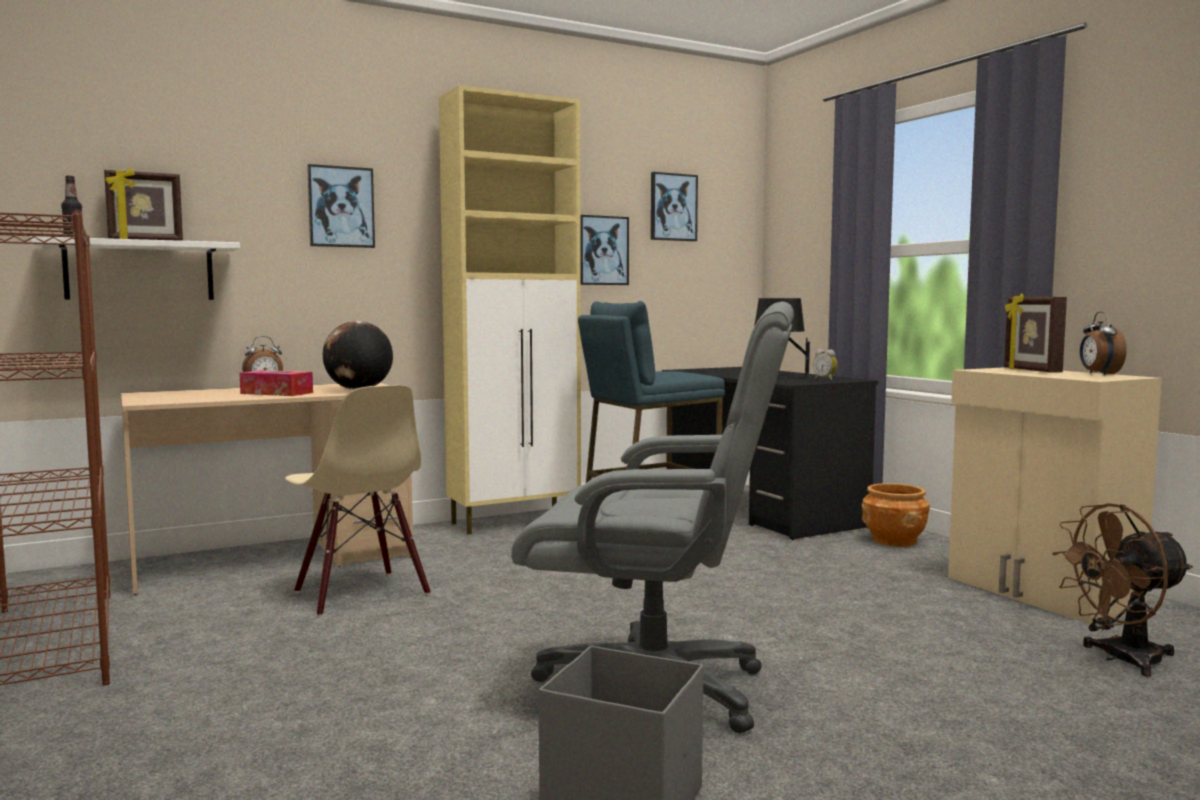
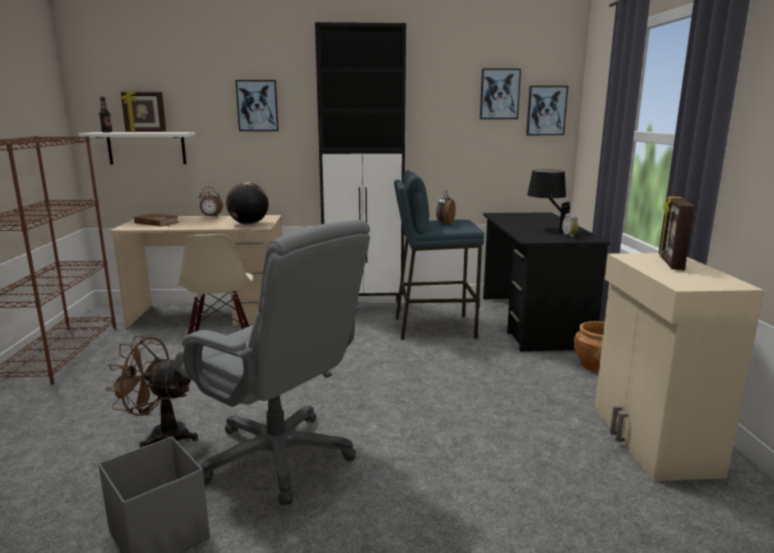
camera: 25 degrees right, 10 degrees up
(187, 396) = (157, 223): none -> brown book
(276, 393) = (202, 224): tissue box -> none
(515, 522) = (364, 307): beige cabinet -> black cabinet
(602, 250) = (440, 128): picture -> picture (546, 110)
(1099, 374) = (717, 276): alarm clock -> alarm clock (445, 224)
(1120, 659) = (631, 521): brown fan -> brown fan (160, 435)

